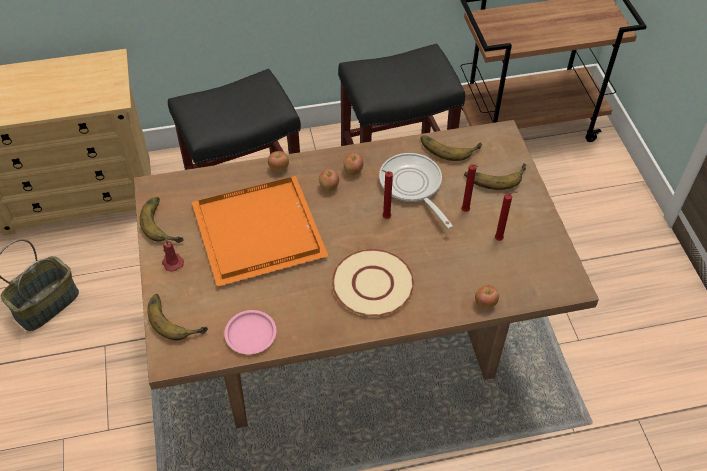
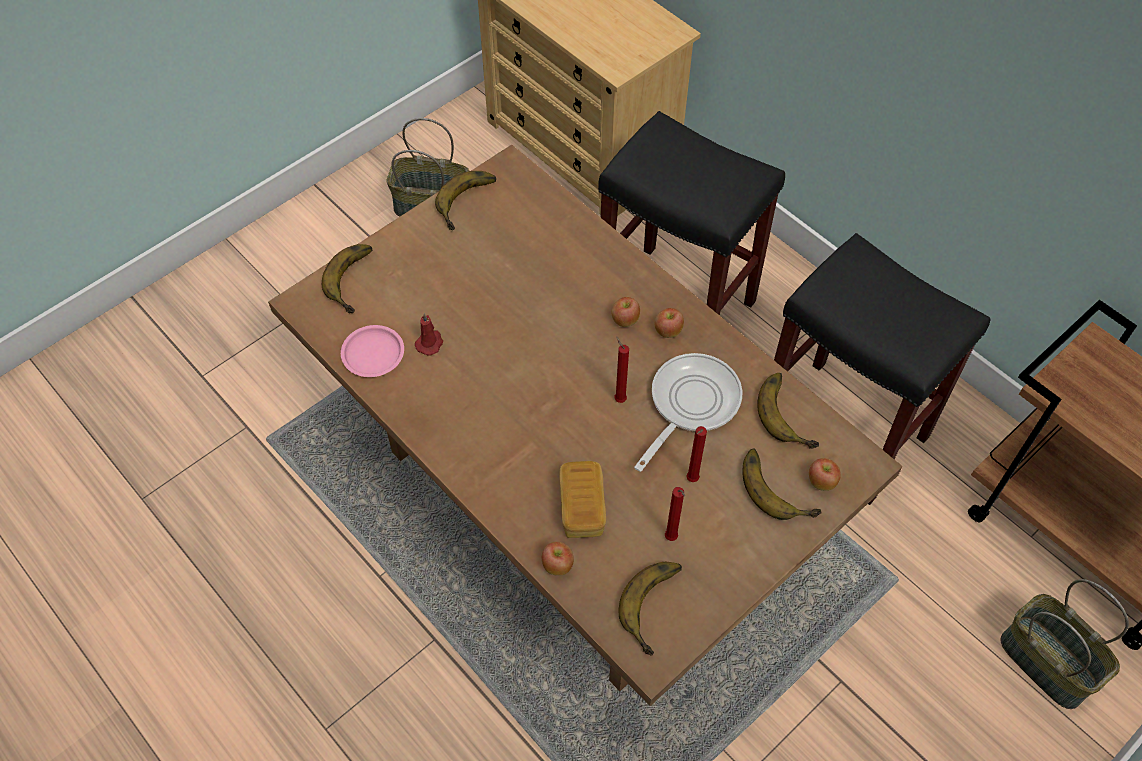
camera: 60 degrees right, 5 degrees up
(172, 262) = (422, 238): red candle -> red candle (430, 343)
(261, 232) = (513, 292): orange tray -> none
(278, 168) = (618, 259): apple -> apple (821, 482)
(373, 284) = (511, 434): beige plate -> none
(452, 272) = (582, 508): none -> bread
(541, 267) = (658, 607): none -> banana
(583, 175) = (1048, 662): none -> basket

